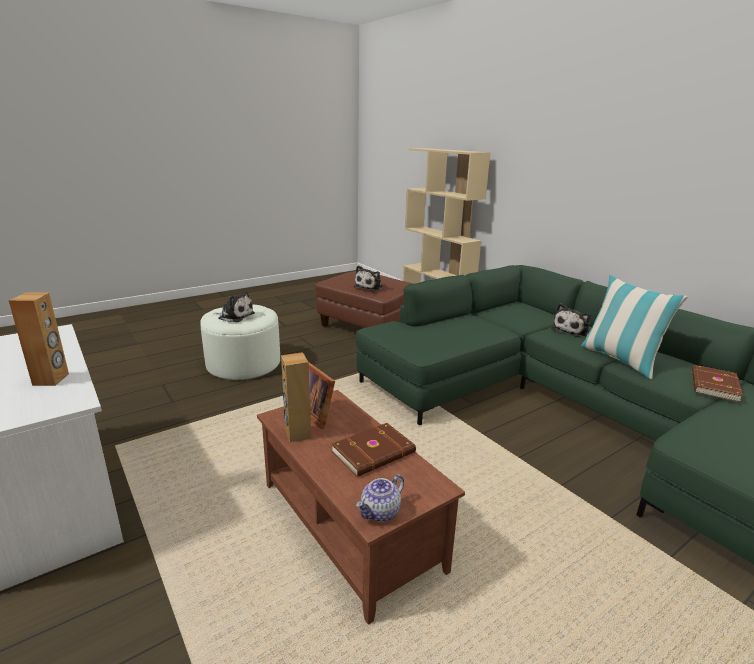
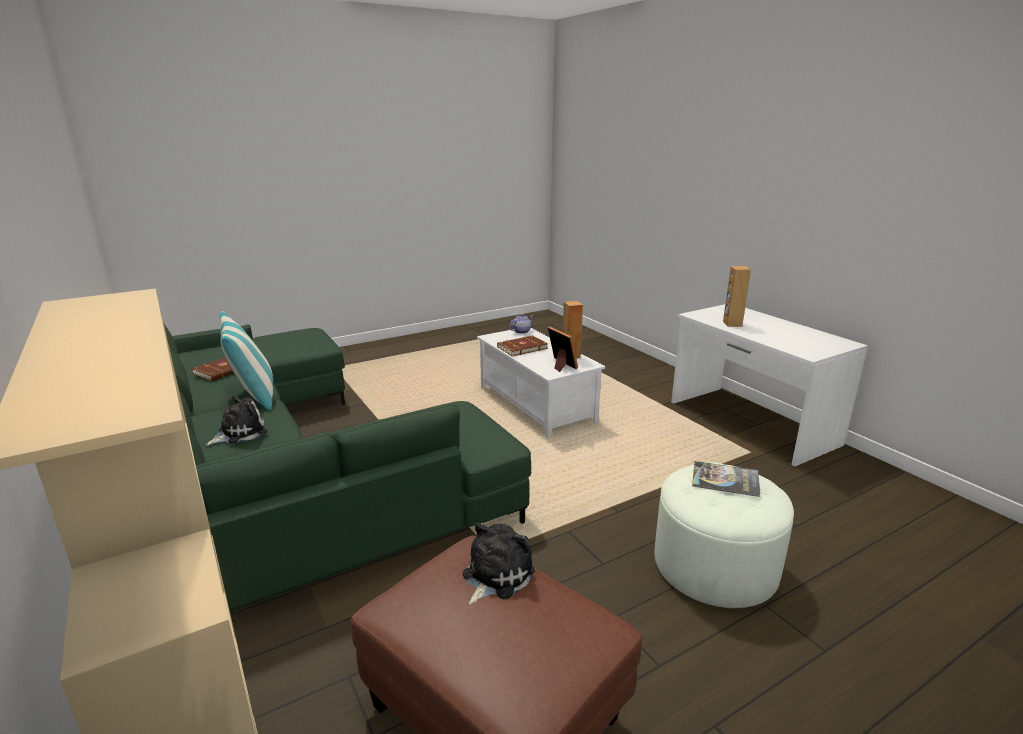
camera: 175 degrees left, 0 degrees up
(235, 316) = (725, 479): plush toy -> book
(351, 524) = (535, 405): brown coffee table -> white coffee table

